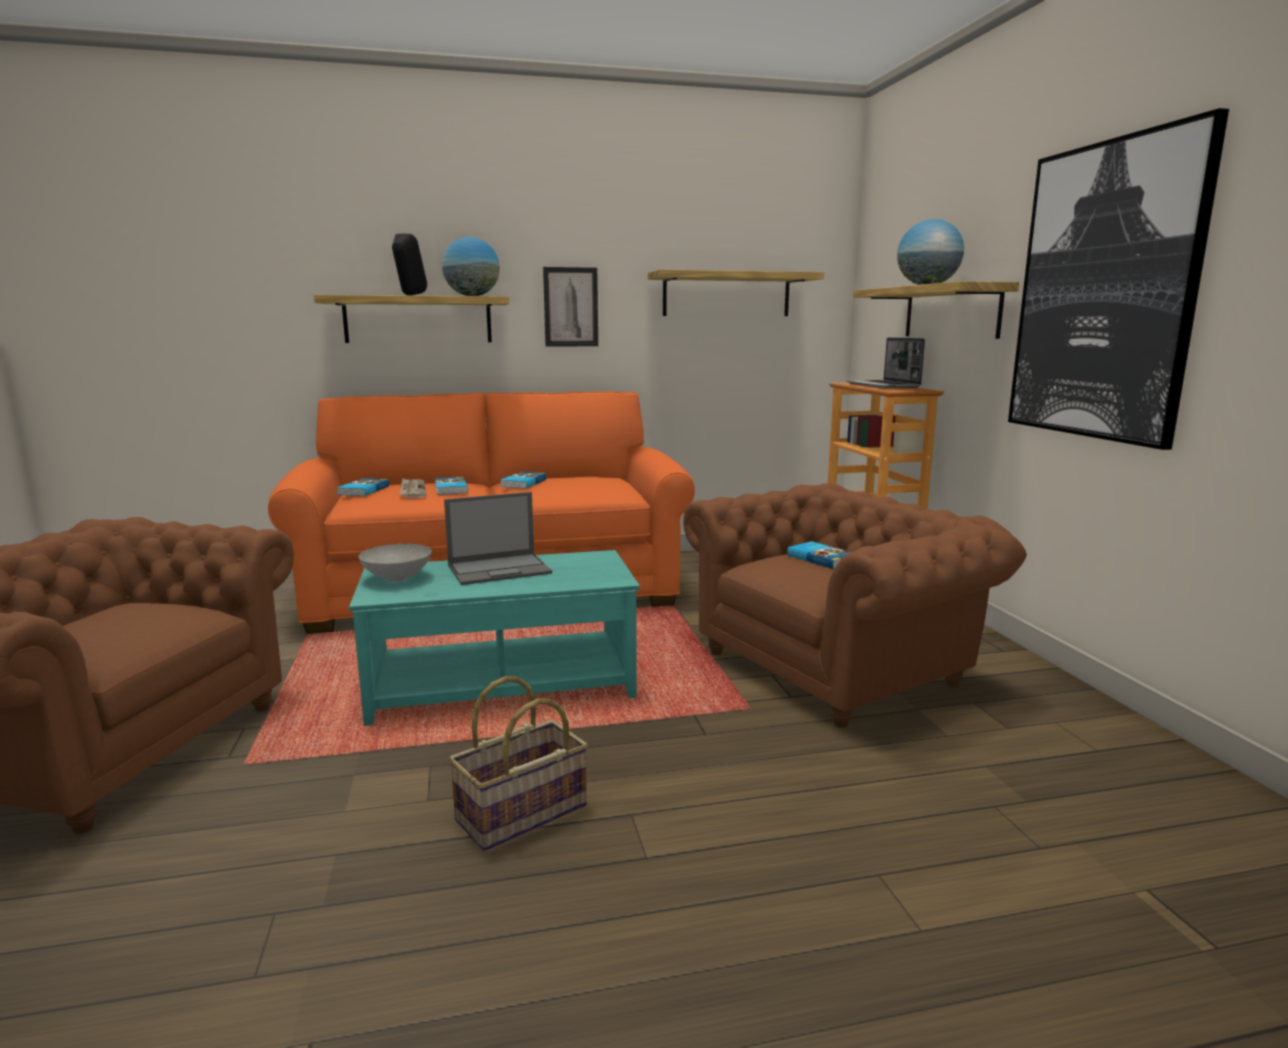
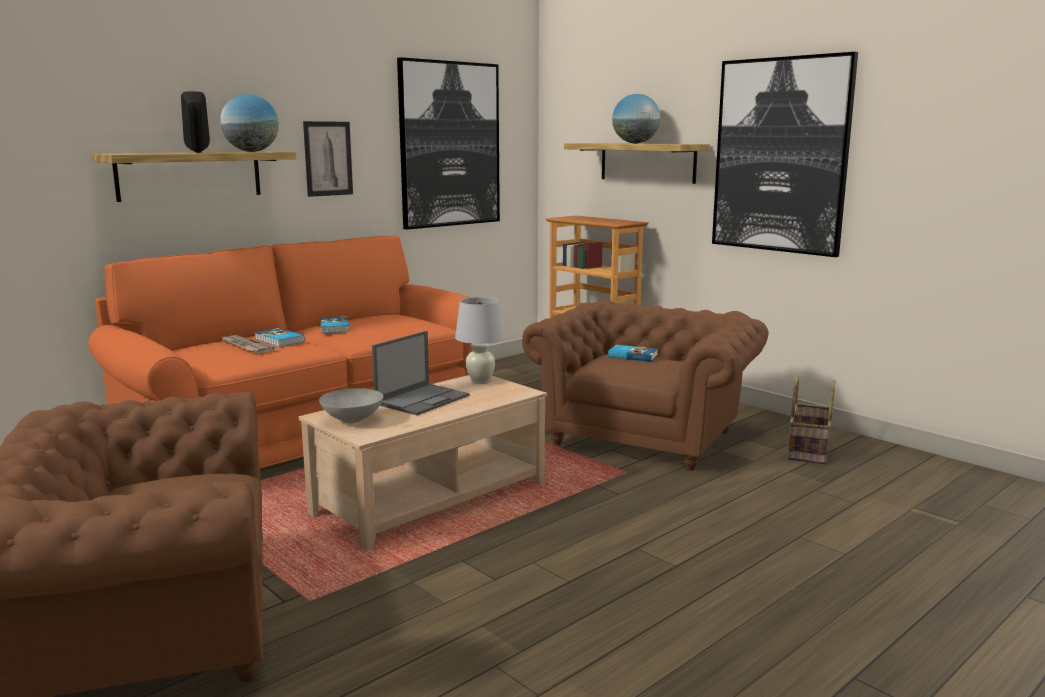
camera: 30 degrees left, 0 degrees up
(362, 490) = (193, 352): book -> none
(502, 683) = (430, 498): turquoise coffee table -> beige coffee table
(522, 814) = (570, 567): basket -> basket (809, 451)
(594, 560) = (480, 381): none -> white table lamp
(726, 295) = (450, 144): shelf -> picture
(884, 386) = (595, 219): laptop -> none

